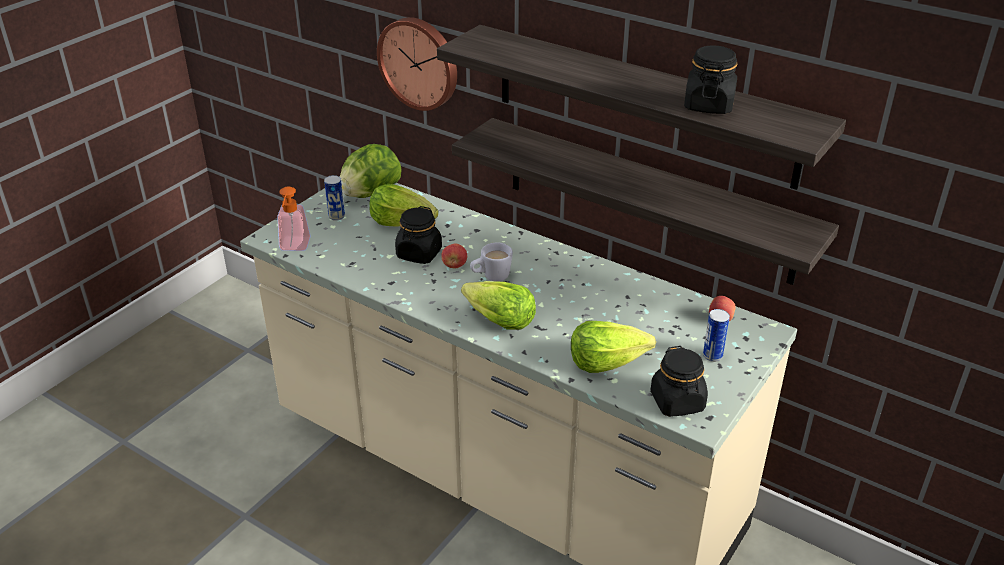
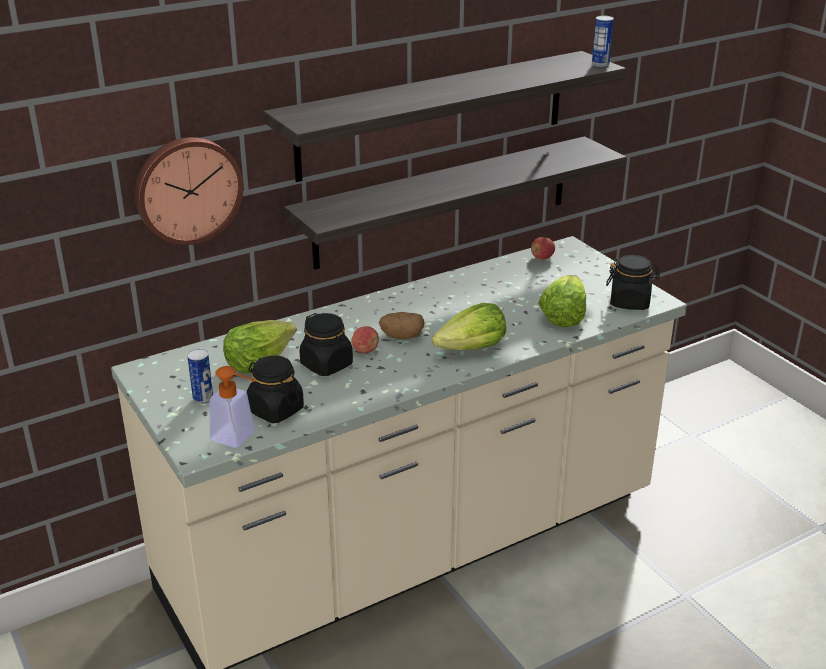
camera: 65 degrees left, 5 degrees down
(370, 193) = (179, 368): lettuce -> none
(491, 277) = (401, 337): white mug -> potato
(708, 105) = (524, 75): black jar -> black jar (275, 410)
(712, 355) = (584, 273): can -> can (600, 64)

